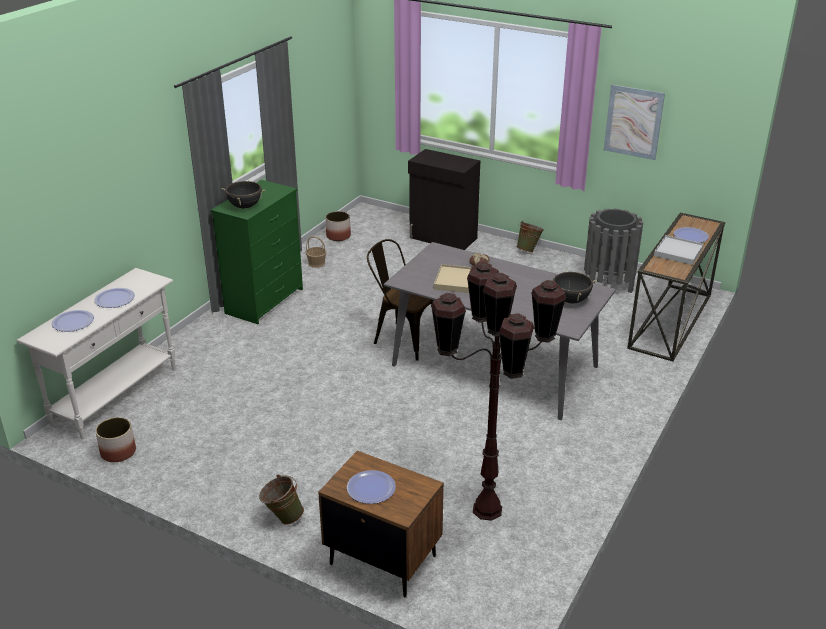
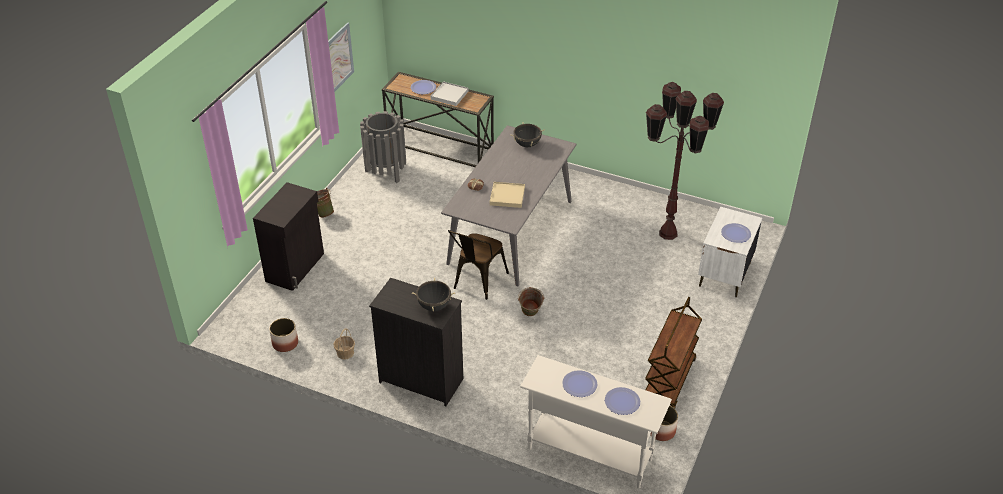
camera: 95 degrees left, 10 degrees up
(192, 469) = (669, 381): none -> brown cart
(265, 301) = (420, 380): green dresser -> black dresser
(282, 517) = (703, 324): green bucket -> green bucket (530, 315)
(382, 559) = (724, 275): brown nightstand -> white nightstand

